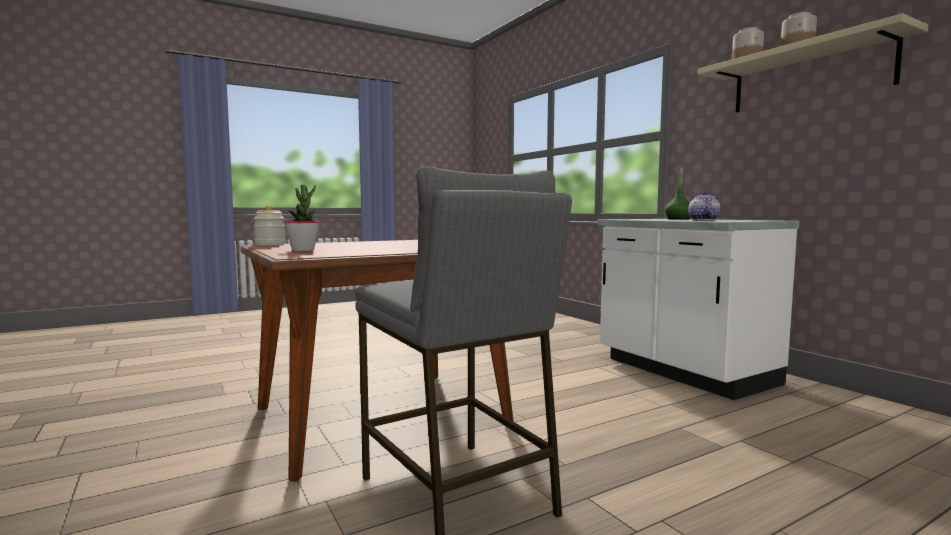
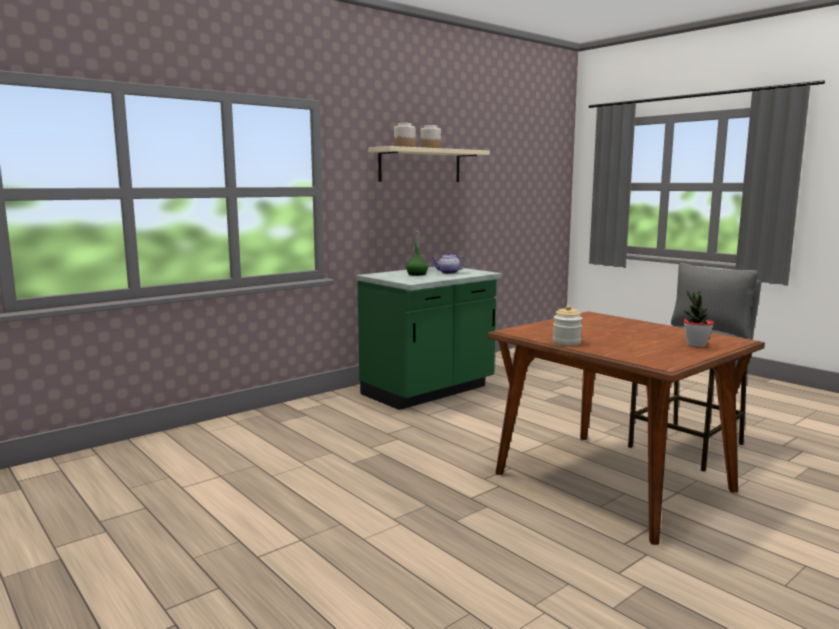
camera: 100 degrees left, 5 degrees up
(270, 244) = (657, 363): jar -> jar (566, 342)
(684, 372) = (429, 391): white counter -> green counter

